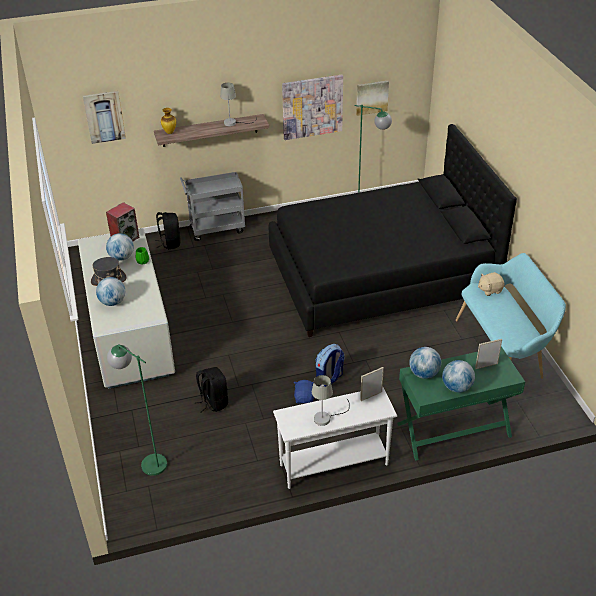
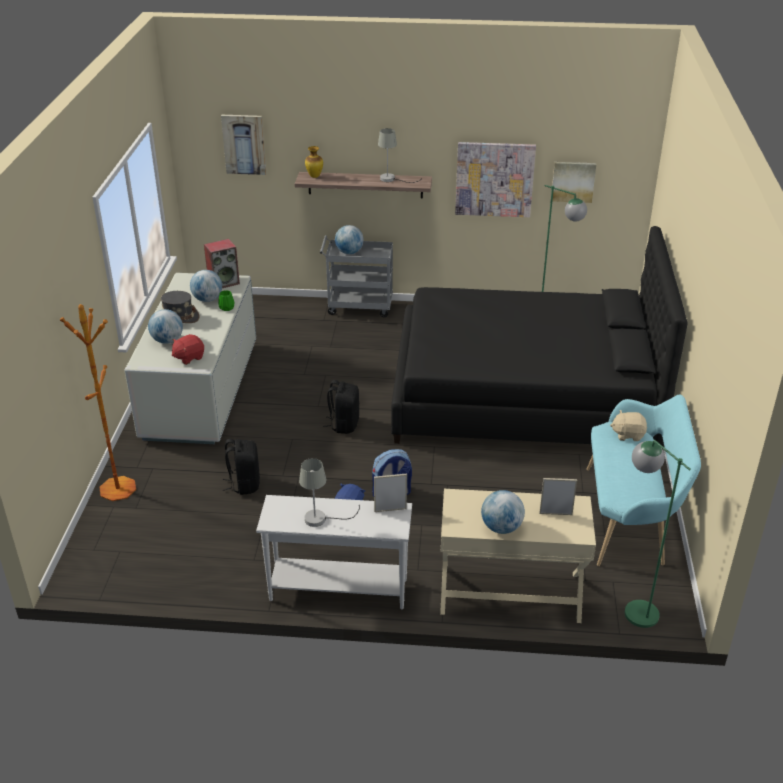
camera: 20 degrees right, 5 degrees down
(113, 434) = (117, 488): none -> orange clothes rack
(140, 312) = (188, 357): none -> red plush toy
(147, 460) = (135, 525): green floor lamp -> green floor lamp (633, 606)
(170, 243) = (301, 310): black backpack -> black backpack (344, 424)
(424, 374) = (469, 502): globe -> globe (349, 252)
(454, 430) = (510, 593): green desk -> beige desk

